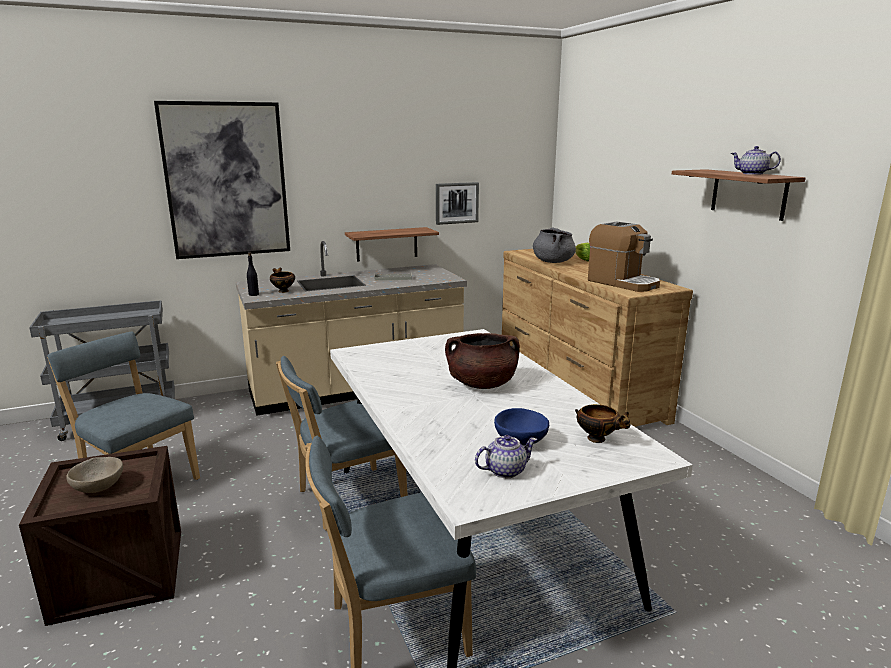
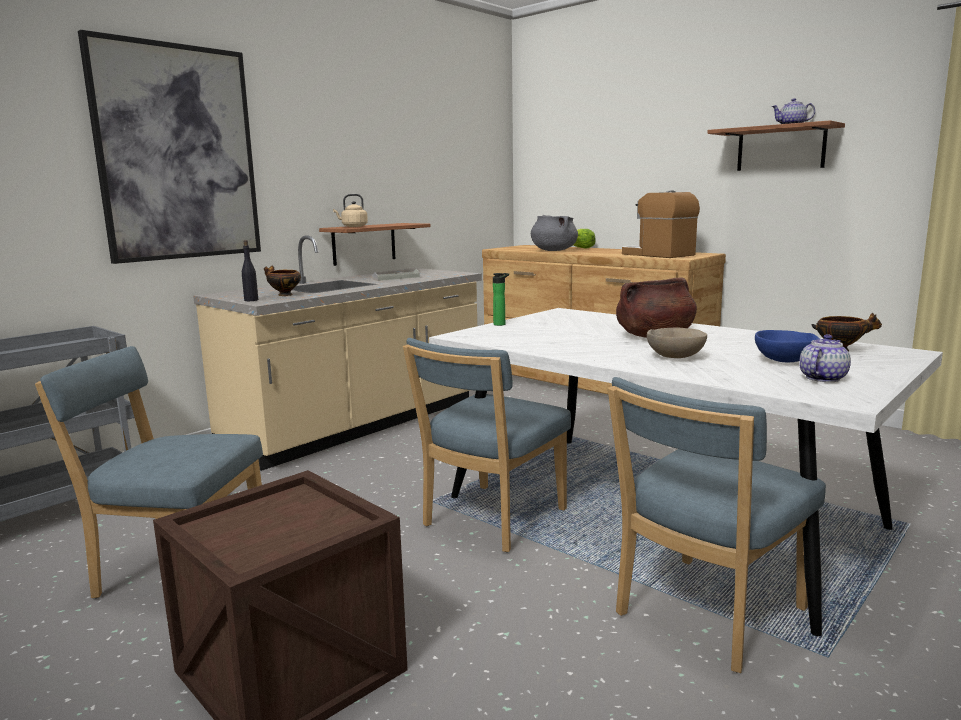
camera: 25 degrees left, 5 degrees down
(99, 487) = (277, 529): beige bowl -> beige bowl (676, 357)
(369, 233) = (353, 226): none -> beige kettle
(402, 343) = (501, 324): none -> bottle
(456, 203) = (430, 195): picture -> none
(622, 283) = (657, 254): coffee machine -> coffee machine turned 150 degrees counterclockwise

